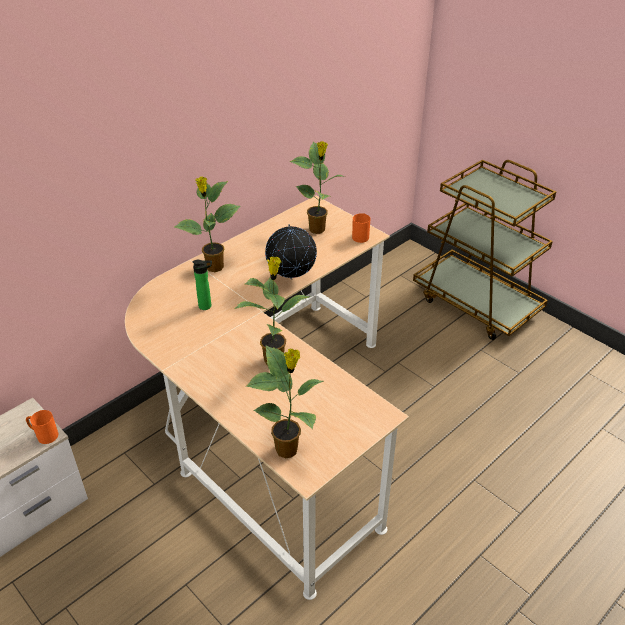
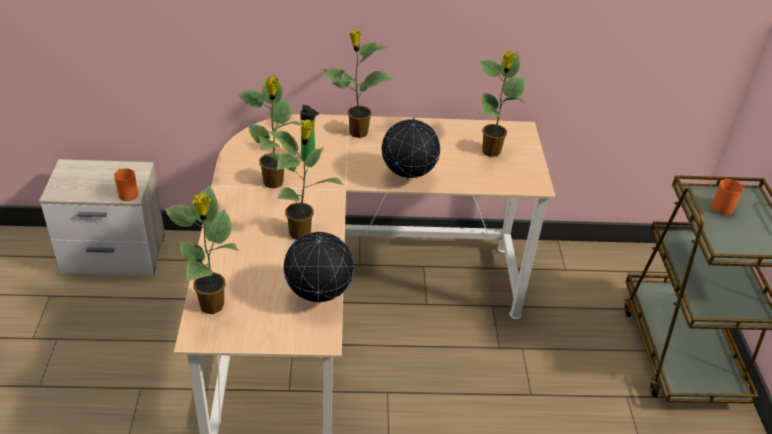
camera: 40 degrees right, 0 degrees up
(206, 338) = (274, 183): none -> potted plant
(347, 392) = (319, 298): none -> globe
(361, 236) = (525, 180): orange mug -> orange mug (725, 207)

